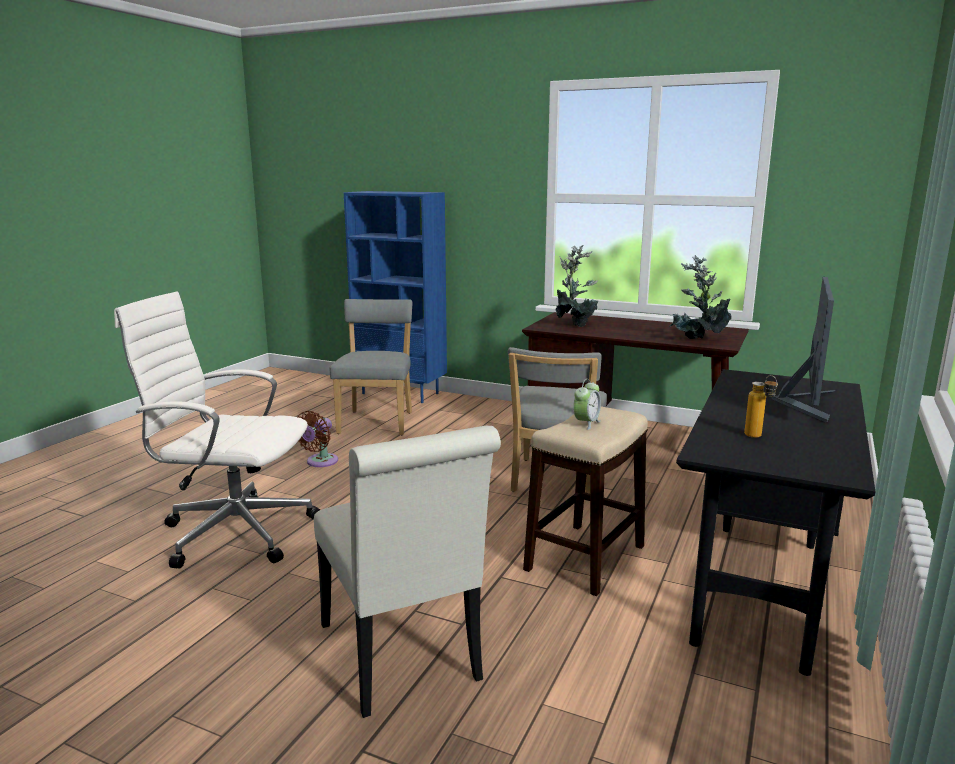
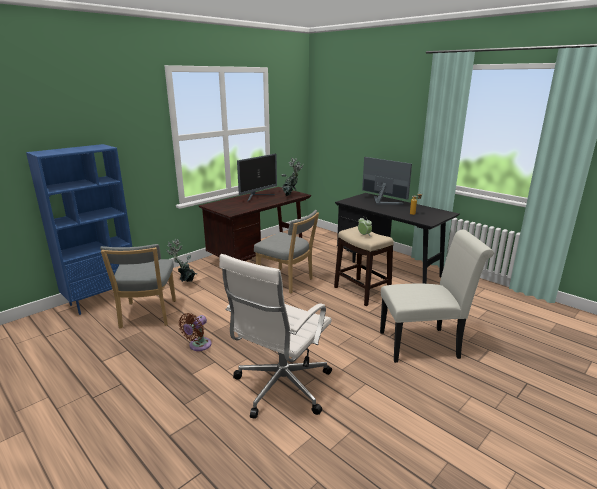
camera: 70 degrees left, 5 degrees up
(320, 462) = (198, 346): brown fan -> brown fan turned 75 degrees clockwise
(377, 421) = (147, 316): grey chair -> grey chair turned 120 degrees counterclockwise
(574, 325) = (235, 207): potted plant -> potted plant (185, 281)
(654, 327) = (257, 196): none -> monitor

